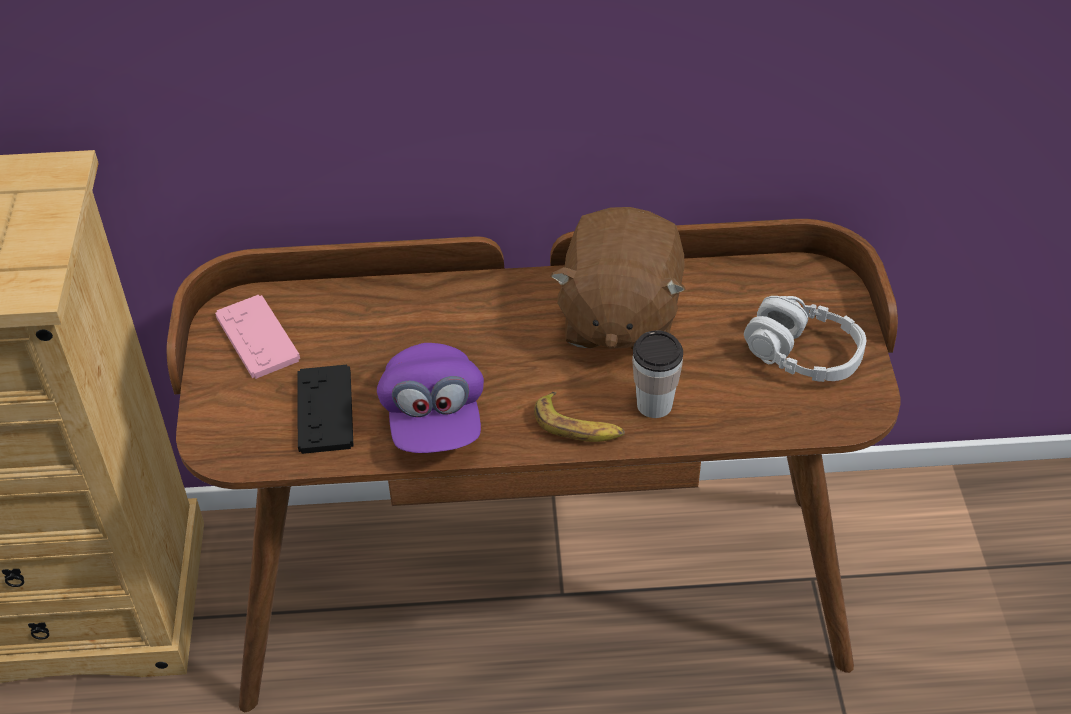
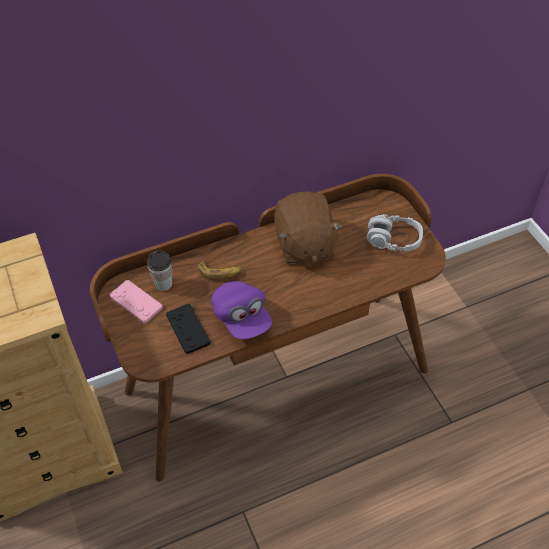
camera: 20 degrees left, 5 degrees up
(578, 426) = (310, 303): banana -> banana (220, 272)
(654, 404) = (339, 282): cup -> cup (163, 284)

